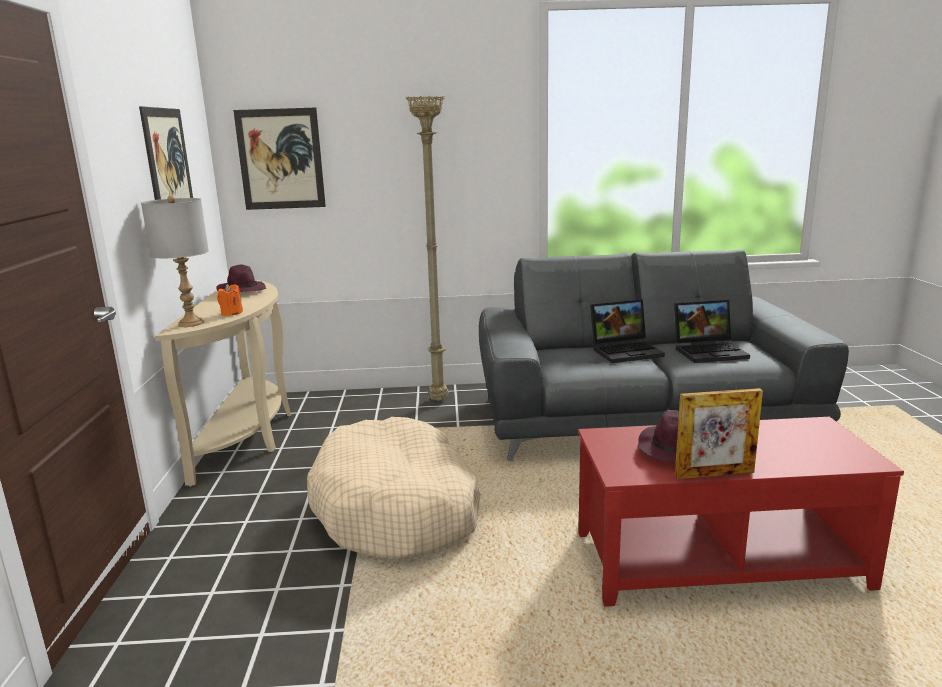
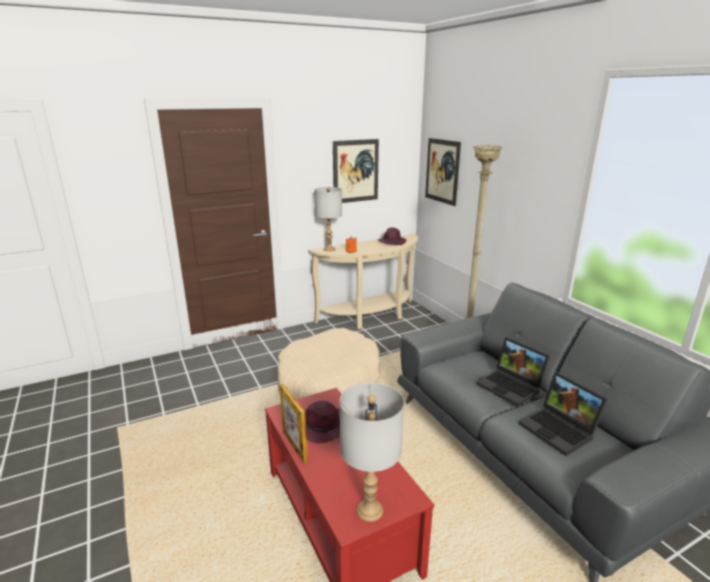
camera: 65 degrees right, 5 degrees up
(842, 447) = (369, 510): none -> grey table lamp

